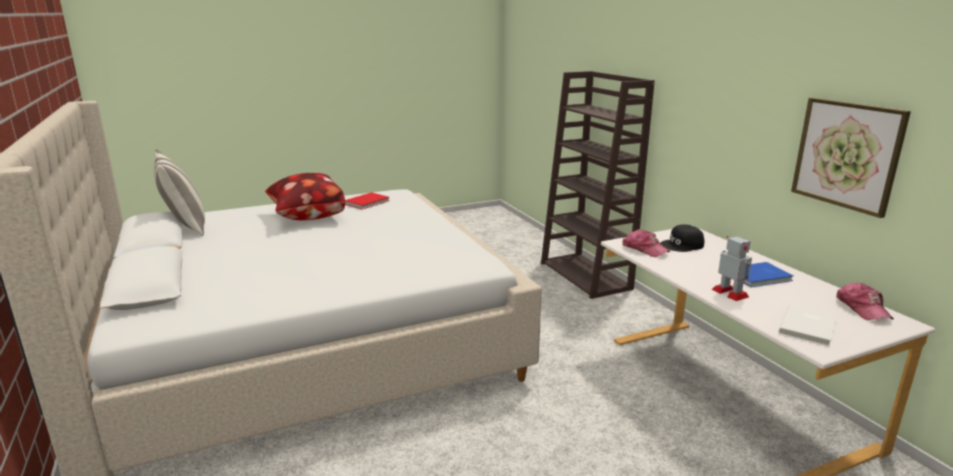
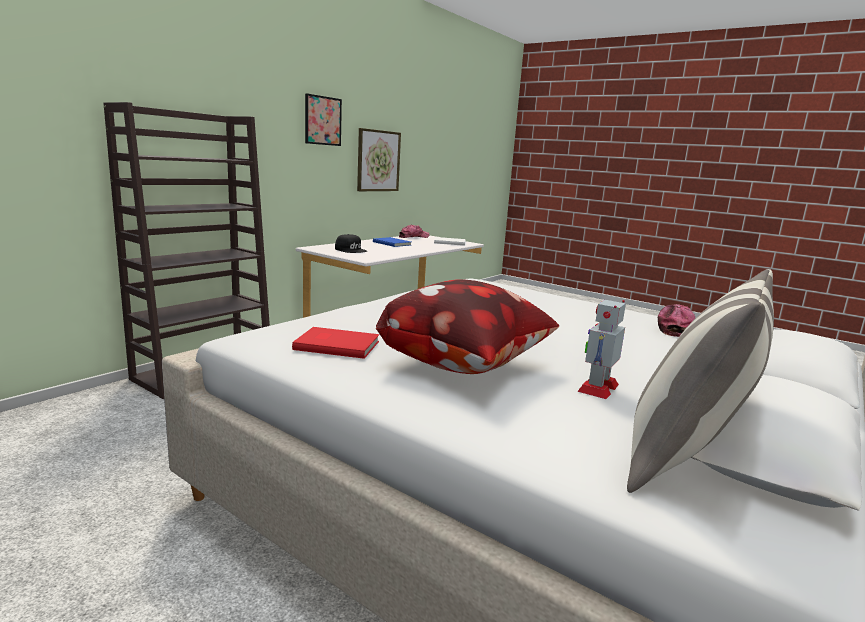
camera: 120 degrees left, 5 degrees down
(644, 249) = (372, 255): cap -> cap (673, 328)
(730, 293) = (427, 247): toy robot -> toy robot (598, 388)
(753, 85) = (323, 120): none -> picture

